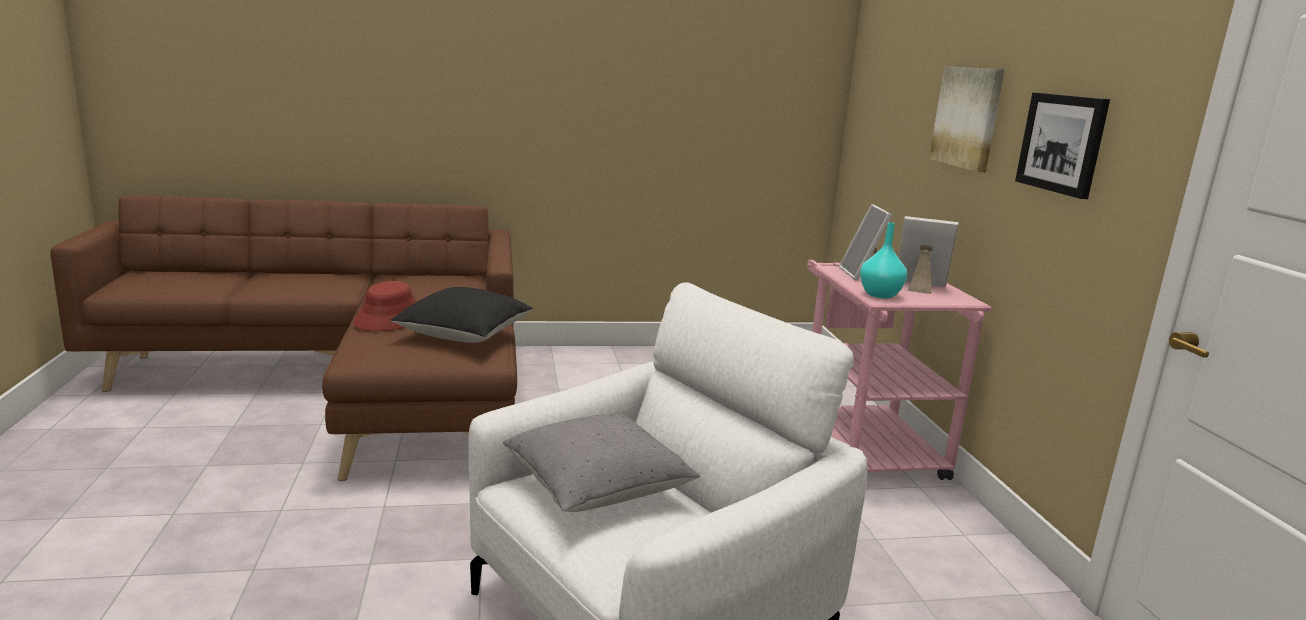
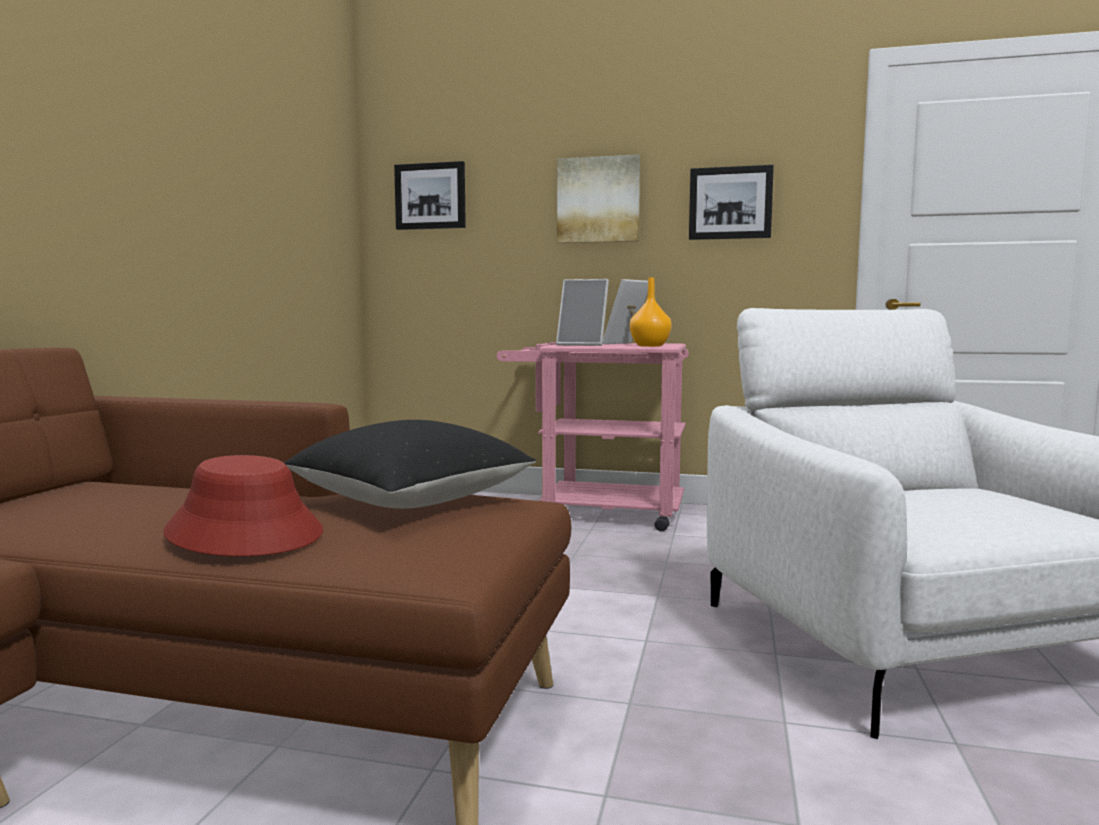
camera: 65 degrees left, 10 degrees down
(597, 488) = (919, 506): grey pillow -> none
(879, 93) = (430, 196): none -> picture
(879, 295) = (649, 346): turquoise vase -> orange vase

